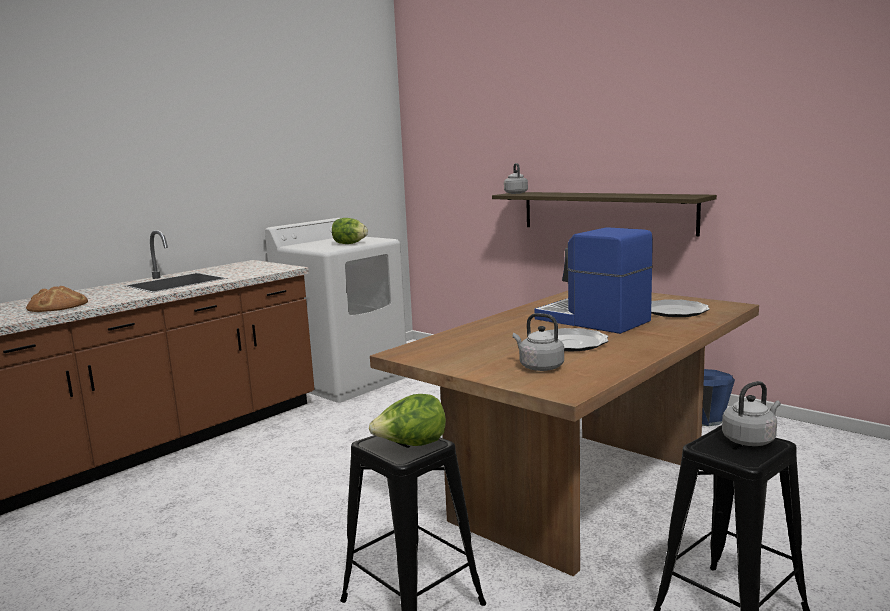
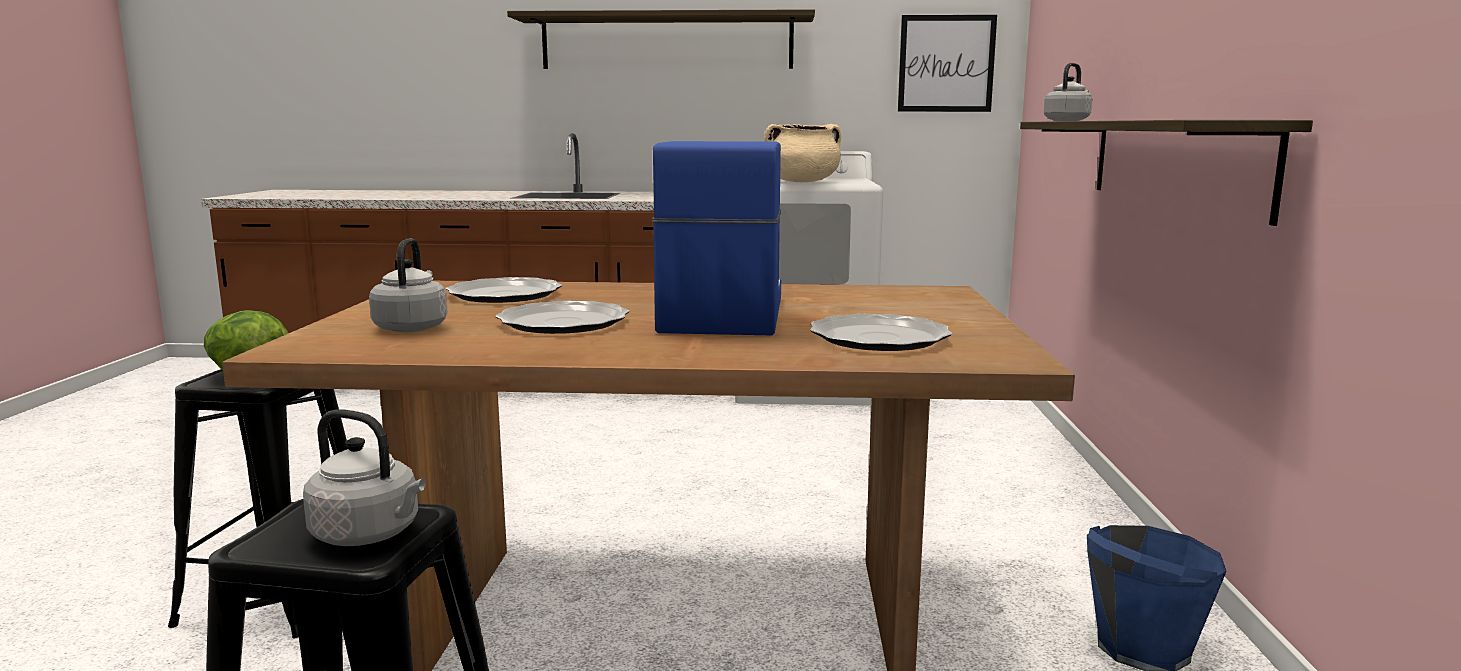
camera: 50 degrees right, 0 degrees up
(57, 306) = (423, 195): bread -> none
(202, 151) = (667, 43): none -> shelf
(349, 244) = (801, 182): lettuce -> beige cooking pot
(368, 157) = (946, 63): none -> picture
(468, 343) = (505, 294): none -> plate

